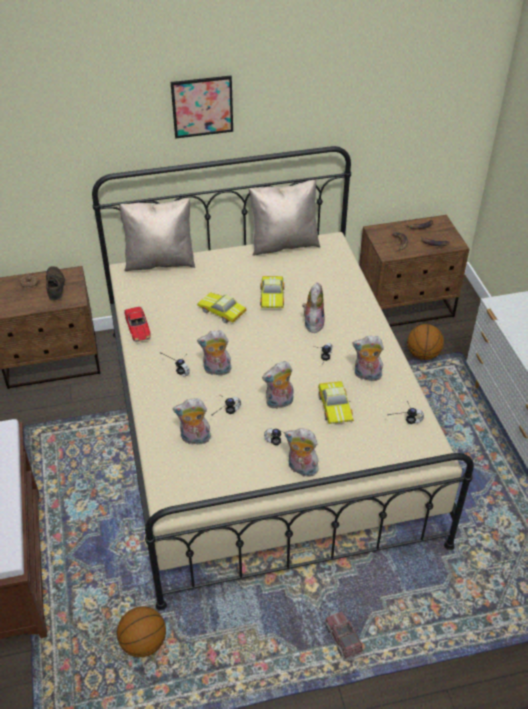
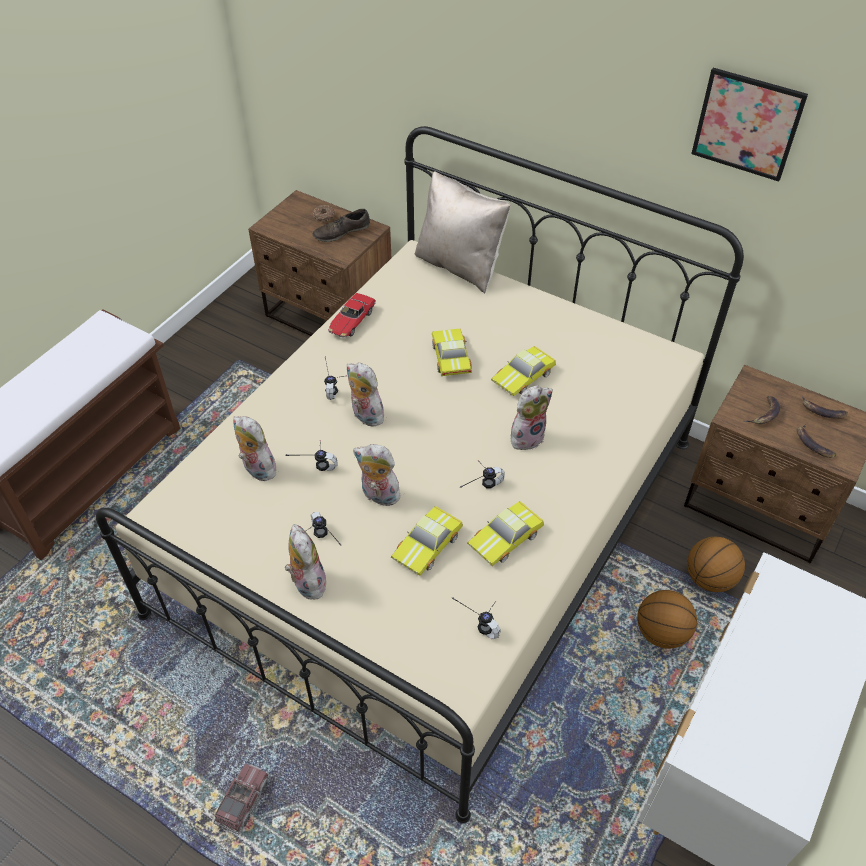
camera: 45 degrees right, 5 degrees up
(55, 286) = (341, 232): brown shoe -> brown shoe turned 150 degrees counterclockwise
(144, 643) = (94, 635): basketball -> basketball (661, 633)
(202, 106) = (559, 88): picture -> picture (747, 124)
(283, 244) = (614, 326): beige pillow -> none
(366, 376) = (507, 539): plush toy -> toy car

